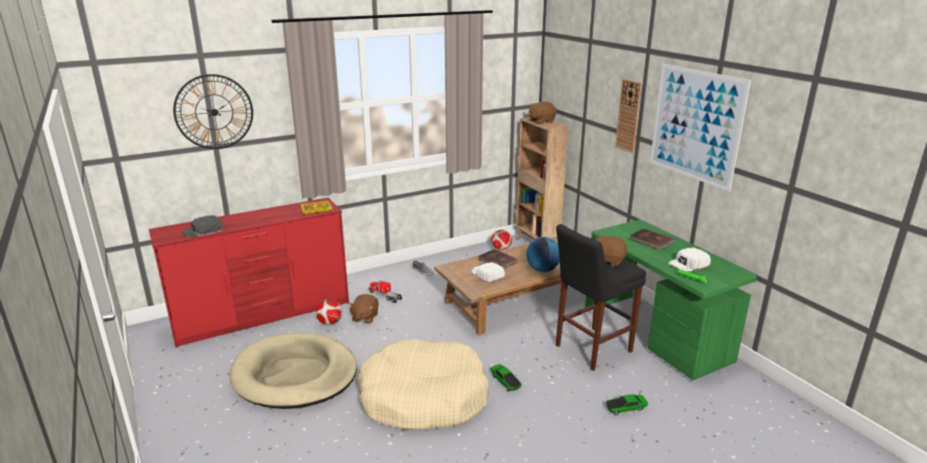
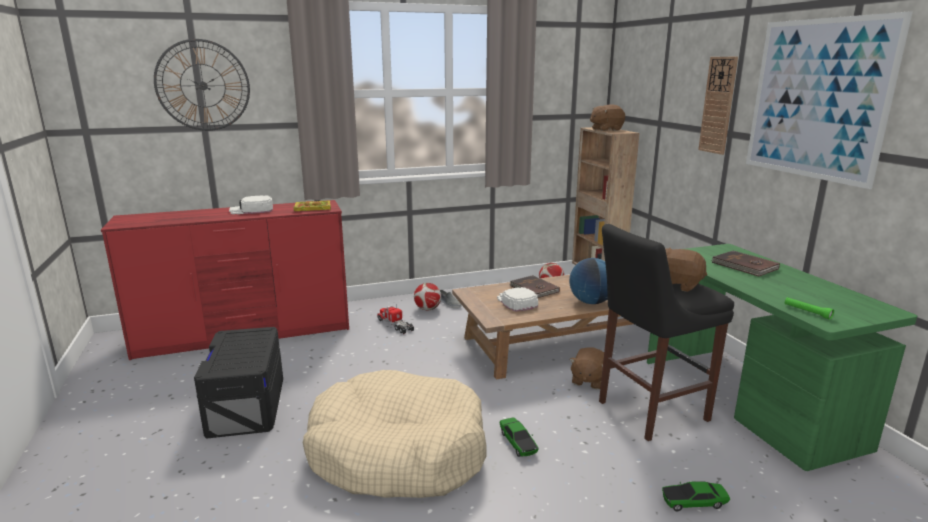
camera: 10 degrees right, 5 degrees down
(203, 230) = (169, 219): black cap -> none
(295, 375) = (246, 405): beige dog bed -> black storage box
(330, 323) = (317, 349): football -> football (427, 309)
(364, 317) = (361, 347): brown plush toy -> brown plush toy (588, 380)
(689, 264) = (802, 294): white cap -> white cap (252, 210)

